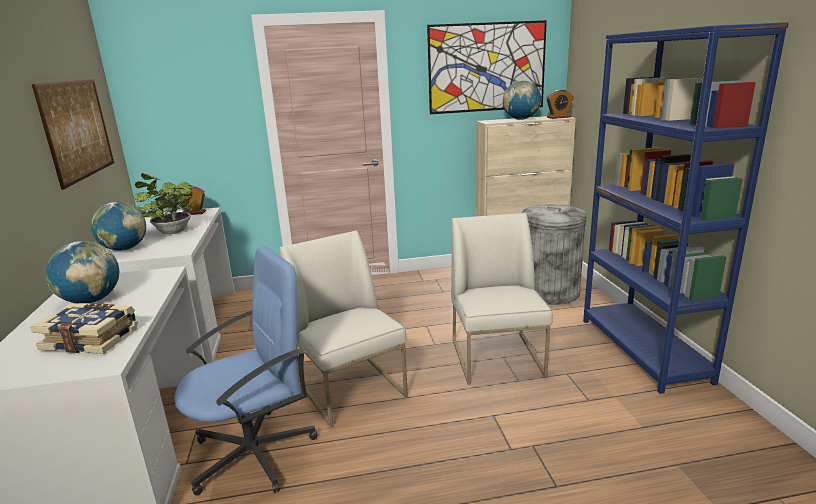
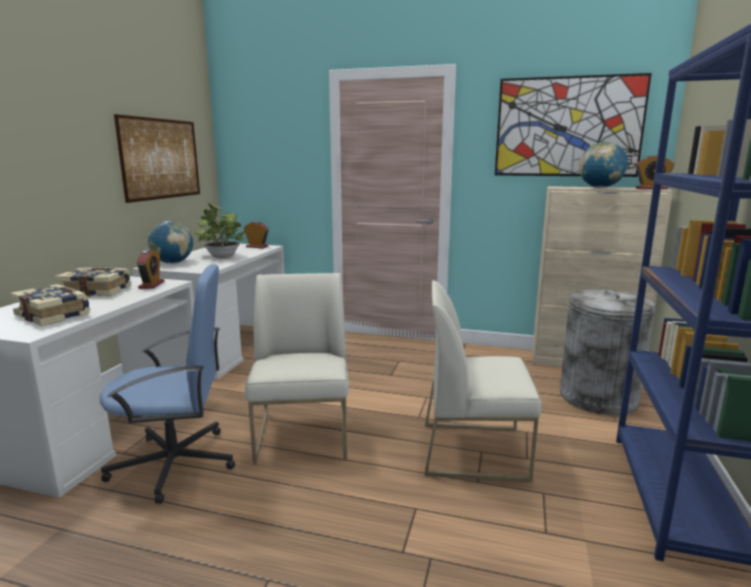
camera: 25 degrees right, 5 degrees down
(91, 301) = (97, 291): globe -> book
(147, 280) = (151, 285): none -> alarm clock
(497, 358) = (474, 450): white chair -> white chair turned 105 degrees counterclockwise

